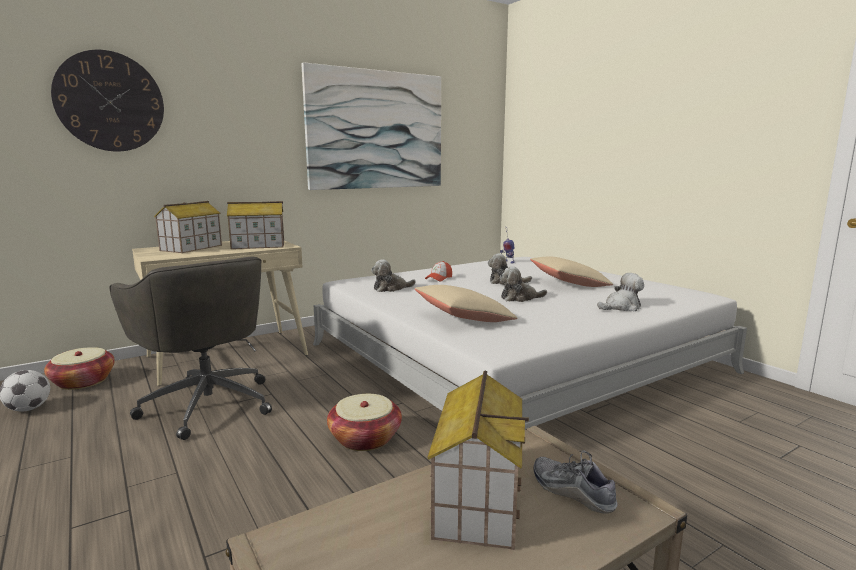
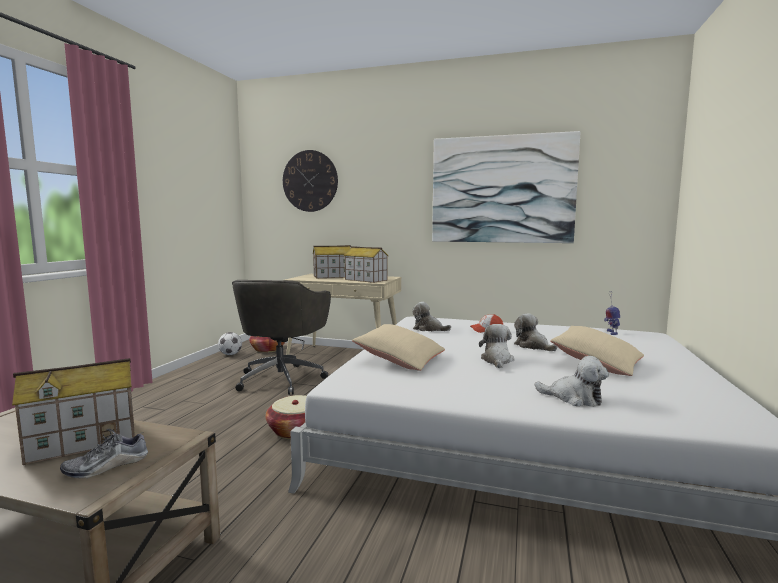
camera: 50 degrees right, 5 degrees down
(519, 298) = (497, 360): plush toy -> plush toy turned 60 degrees clockwise
(572, 491) = (107, 466): shoe -> shoe turned 135 degrees counterclockwise

